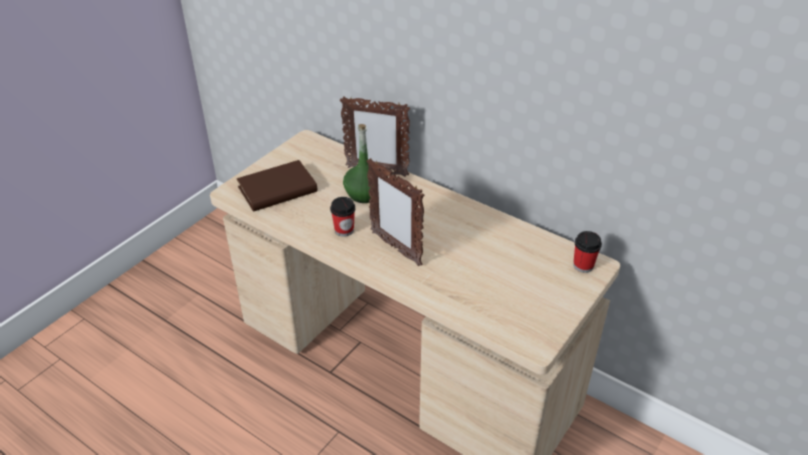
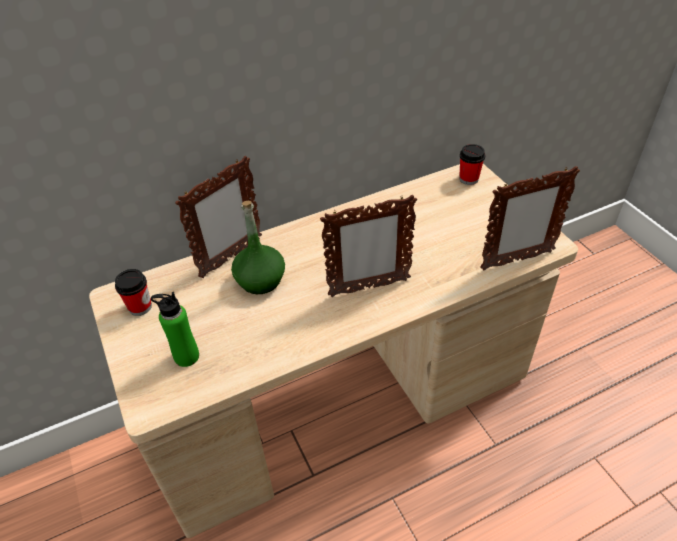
camera: 60 degrees left, 5 degrees up
(277, 189) = (186, 356): brown book -> green bottle
(344, 230) = (310, 319): cup -> cup (140, 307)
(493, 326) = (516, 260): none -> picture frame

